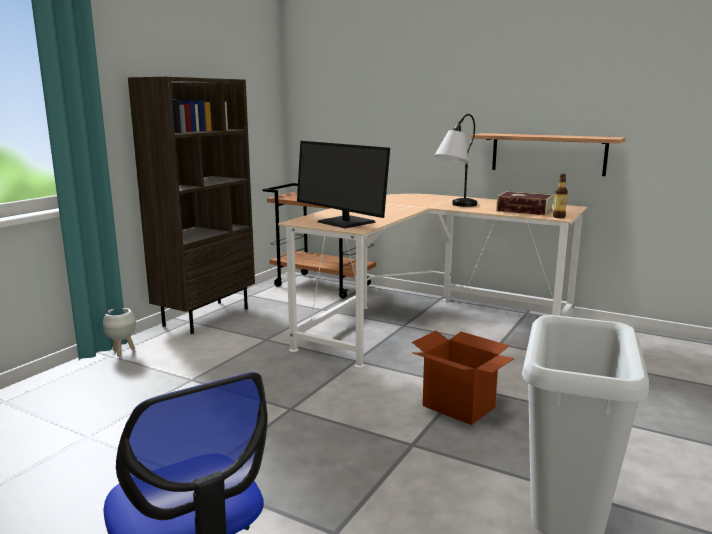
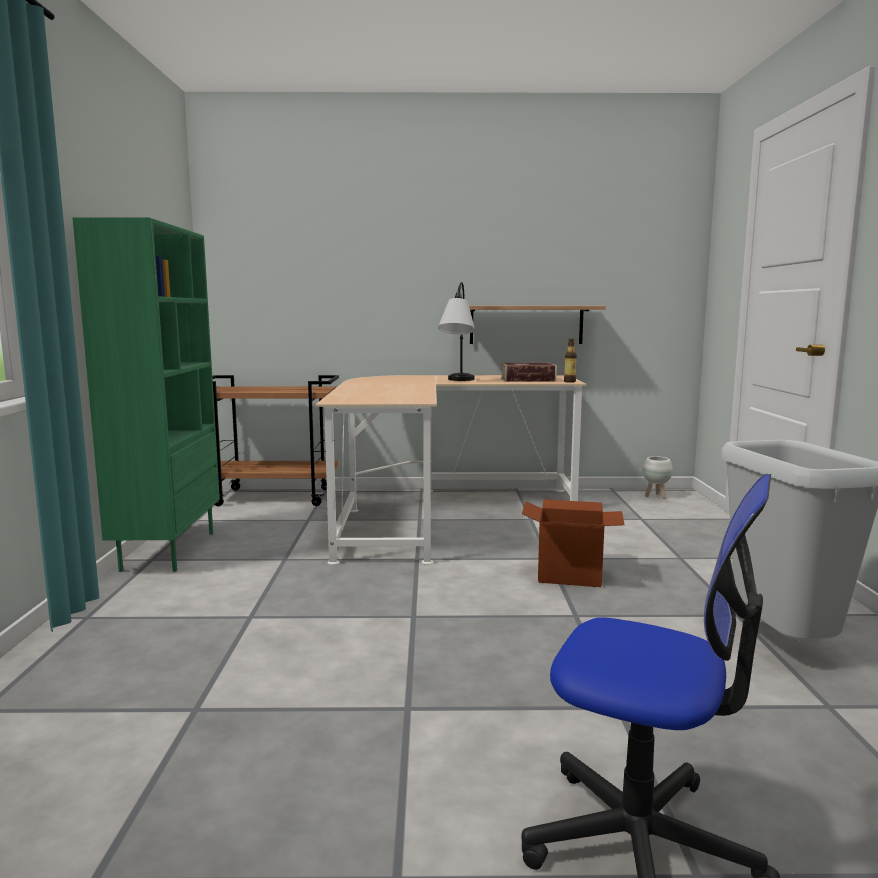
camera: 30 degrees left, 5 degrees down
(122, 352) = (100, 610): white planter -> white planter (656, 496)
(206, 316) = (168, 550): brown bookcase -> green bookcase
(345, 222) = (389, 398): monitor -> none

